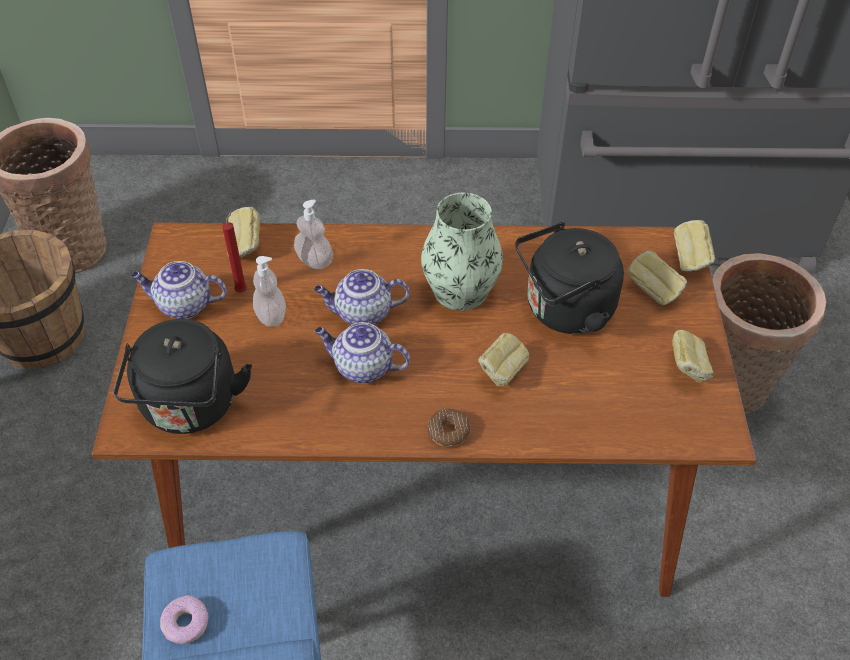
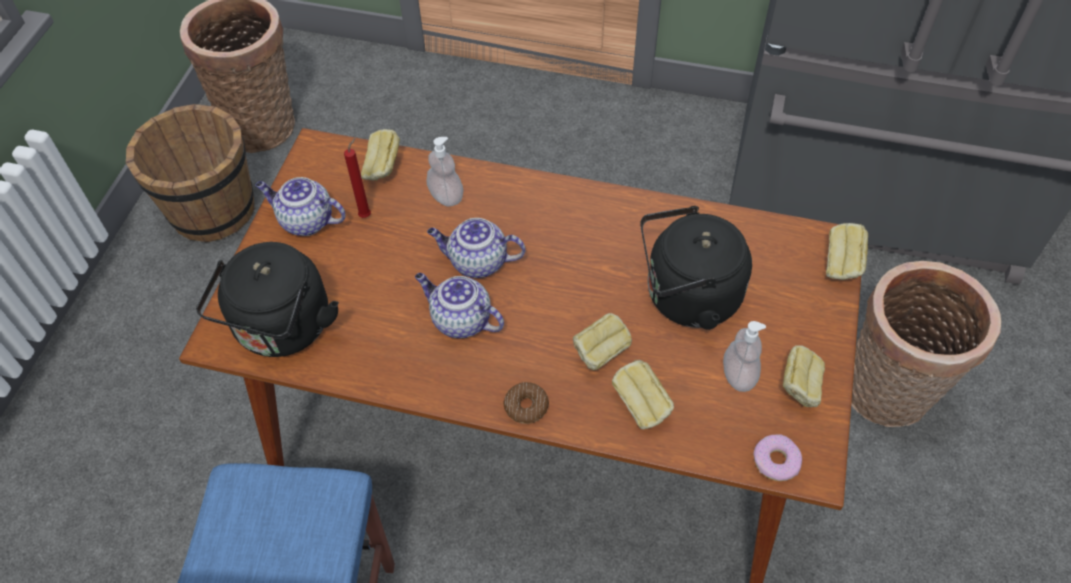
camera: 15 degrees right, 5 degrees up
(185, 623) = (229, 544): donut -> donut (775, 461)
(271, 316) = (386, 248): soap dispenser -> soap dispenser (738, 375)
(460, 290) = (584, 254): vase -> none
(653, 291) = (789, 293): bread -> bread (641, 405)

